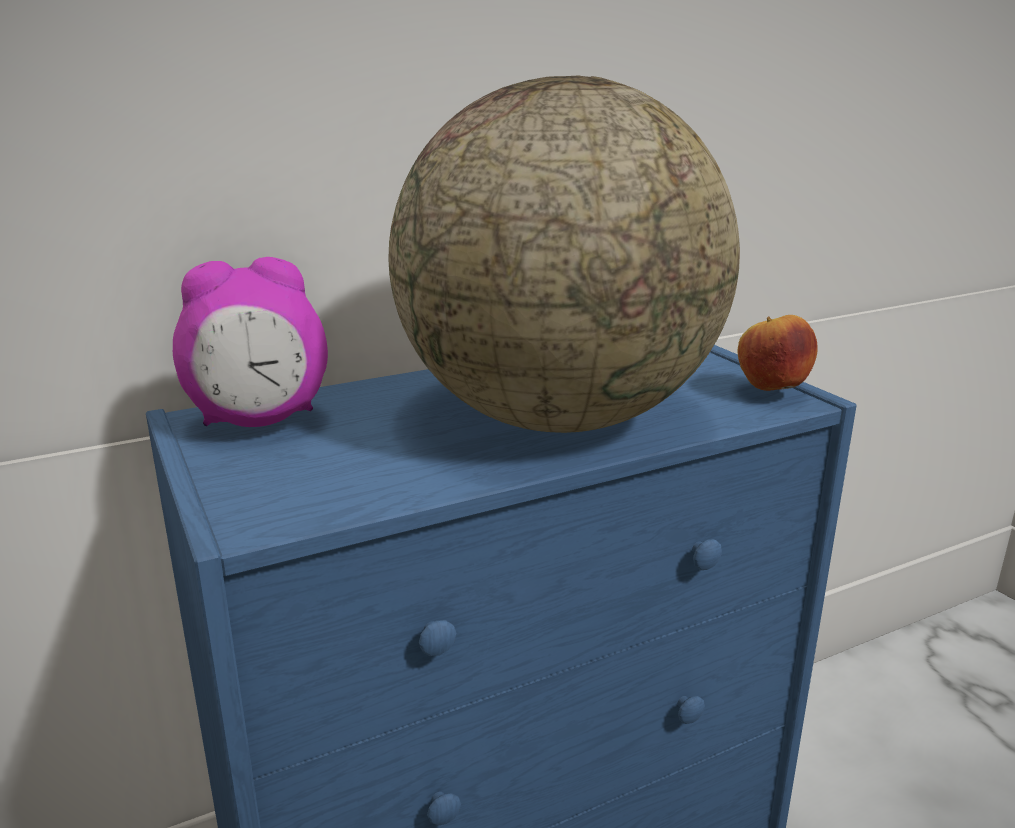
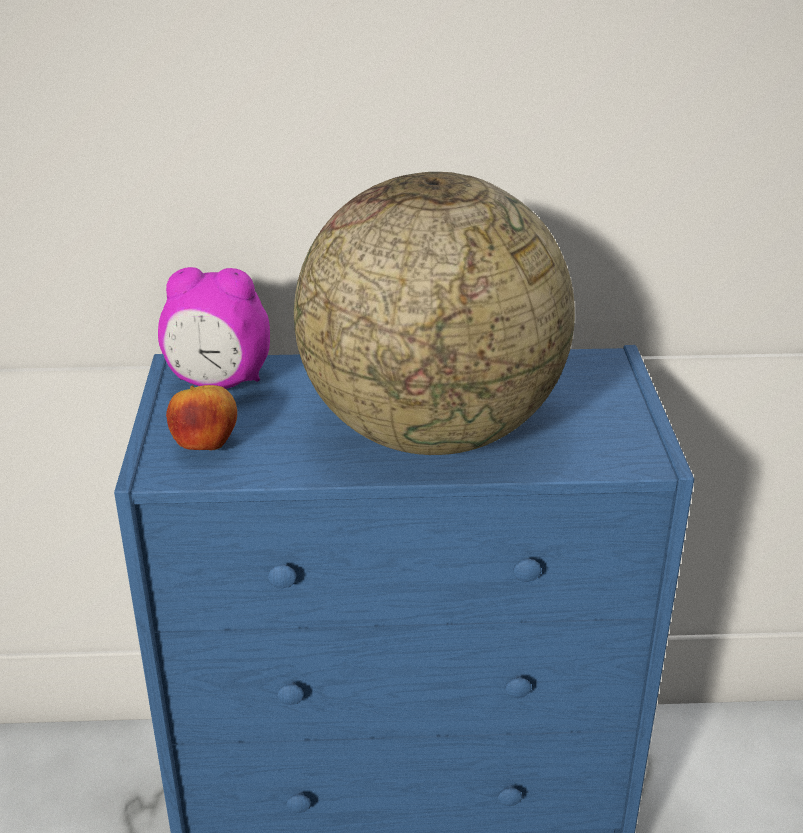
camera: 25 degrees right, 10 degrees up
(770, 390) = (633, 445): apple -> apple (205, 446)

